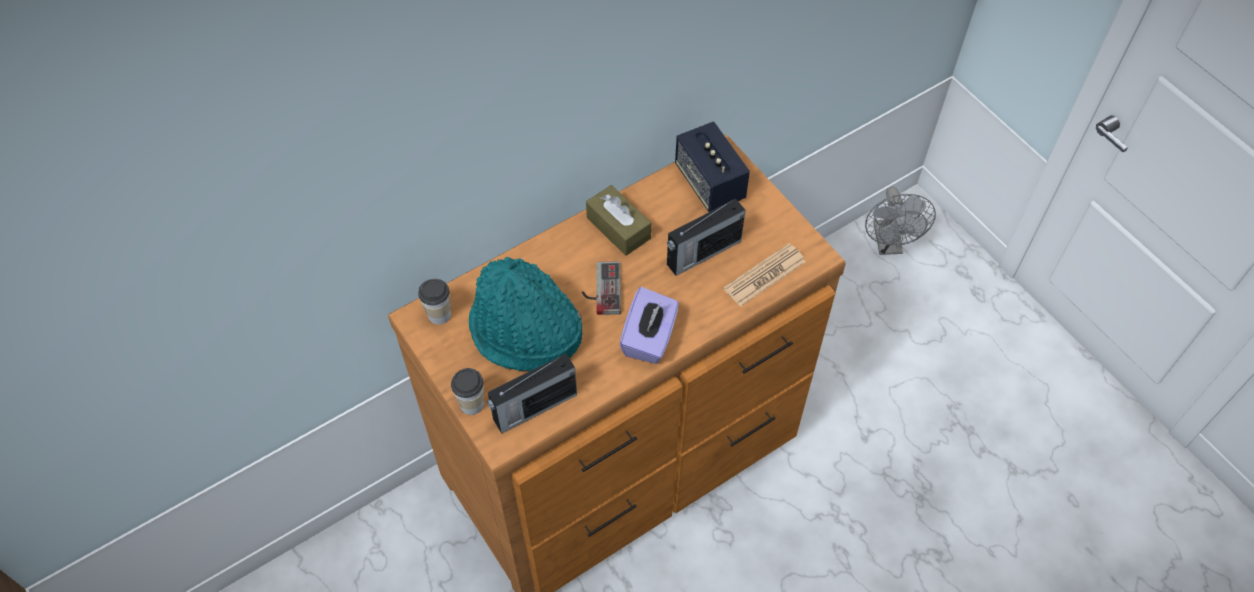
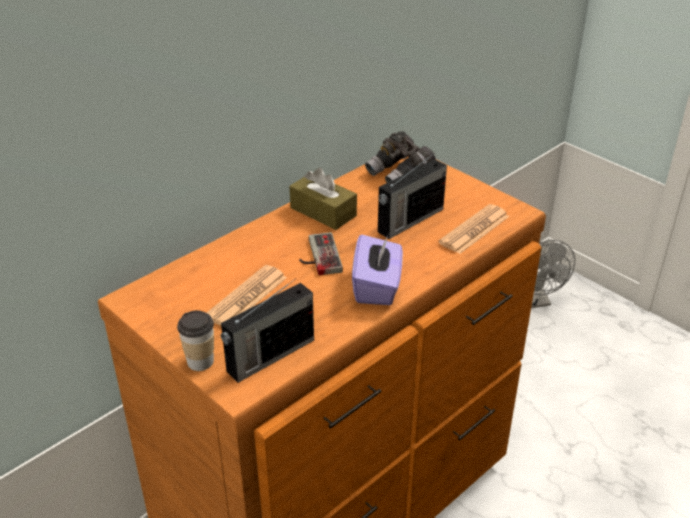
camera: 10 degrees left, 20 degrees down
(439, 315) = (153, 293): cup -> none
(524, 333) = (246, 297): turquoise hat -> newspaper
(709, 183) = (400, 174): speaker -> grey binoculars

